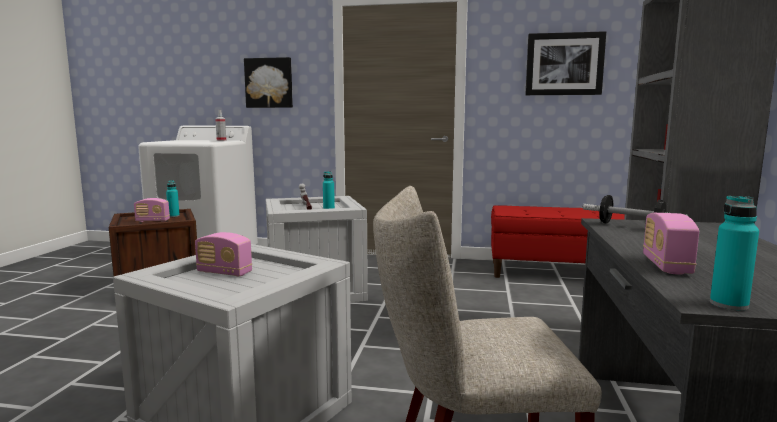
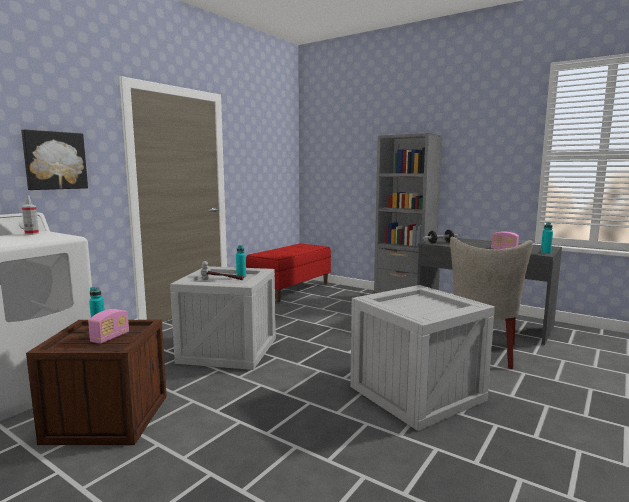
camera: 65 degrees left, 0 degrees up
(224, 273) = (412, 308): radio -> none
(564, 64) = (270, 154): picture -> none

